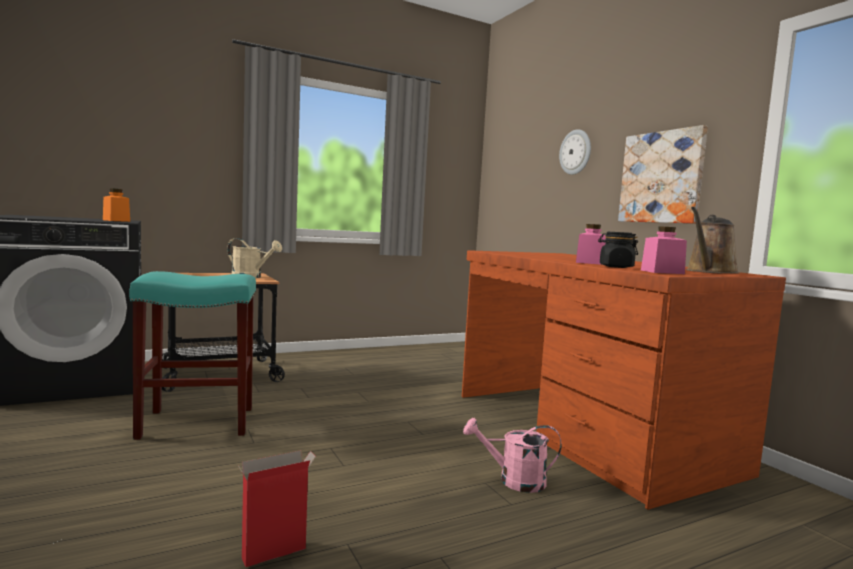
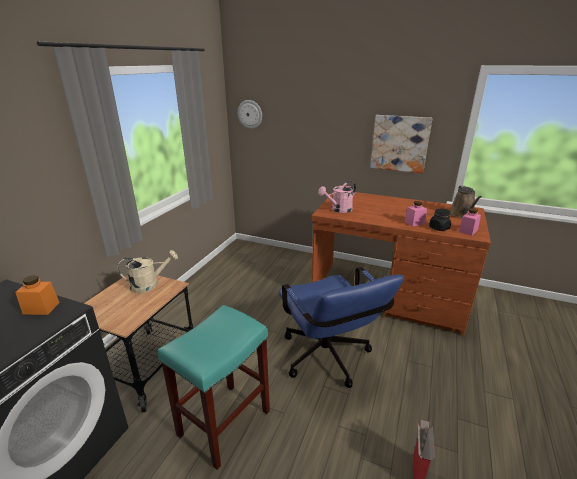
camera: 40 degrees left, 20 degrees up
(379, 437) = (329, 360): none -> blue office chair
(513, 481) = (413, 351): pink watering can -> pink watering can (338, 210)
(575, 152) = (329, 117): wall clock -> wall clock (250, 114)

